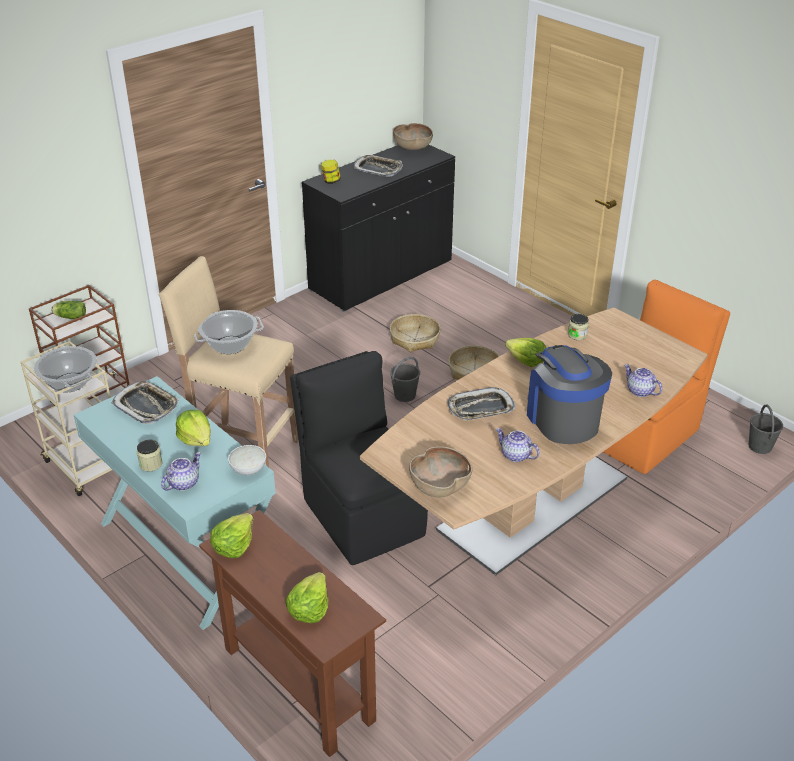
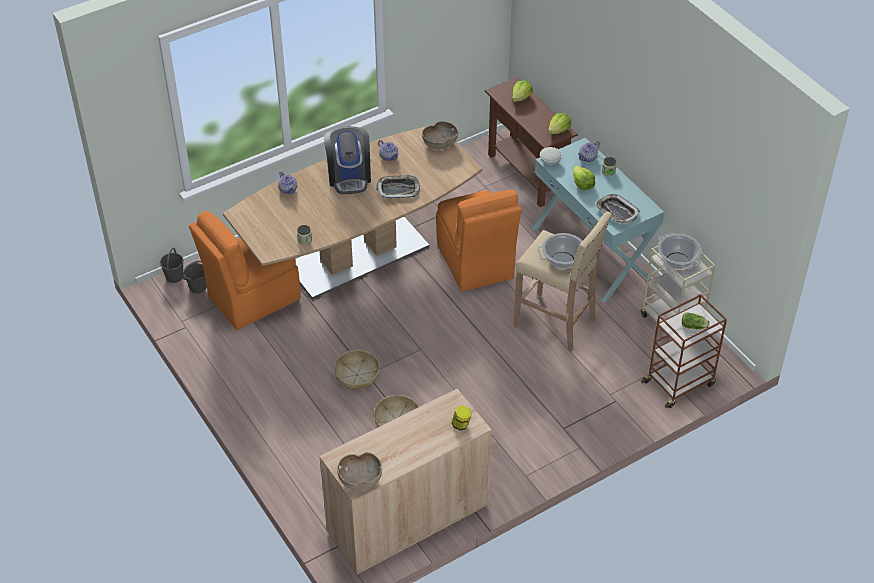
camera: 170 degrees left, 10 degrees up
(362, 515) = (475, 262): black chair -> orange chair
(378, 169) = (408, 440): tray -> none
(381, 276) = (407, 518): black cabinet -> beige cabinet
(404, 395) = (422, 358): grey bucket -> grey bucket (198, 287)
(526, 361) = (352, 222): lettuce -> none

